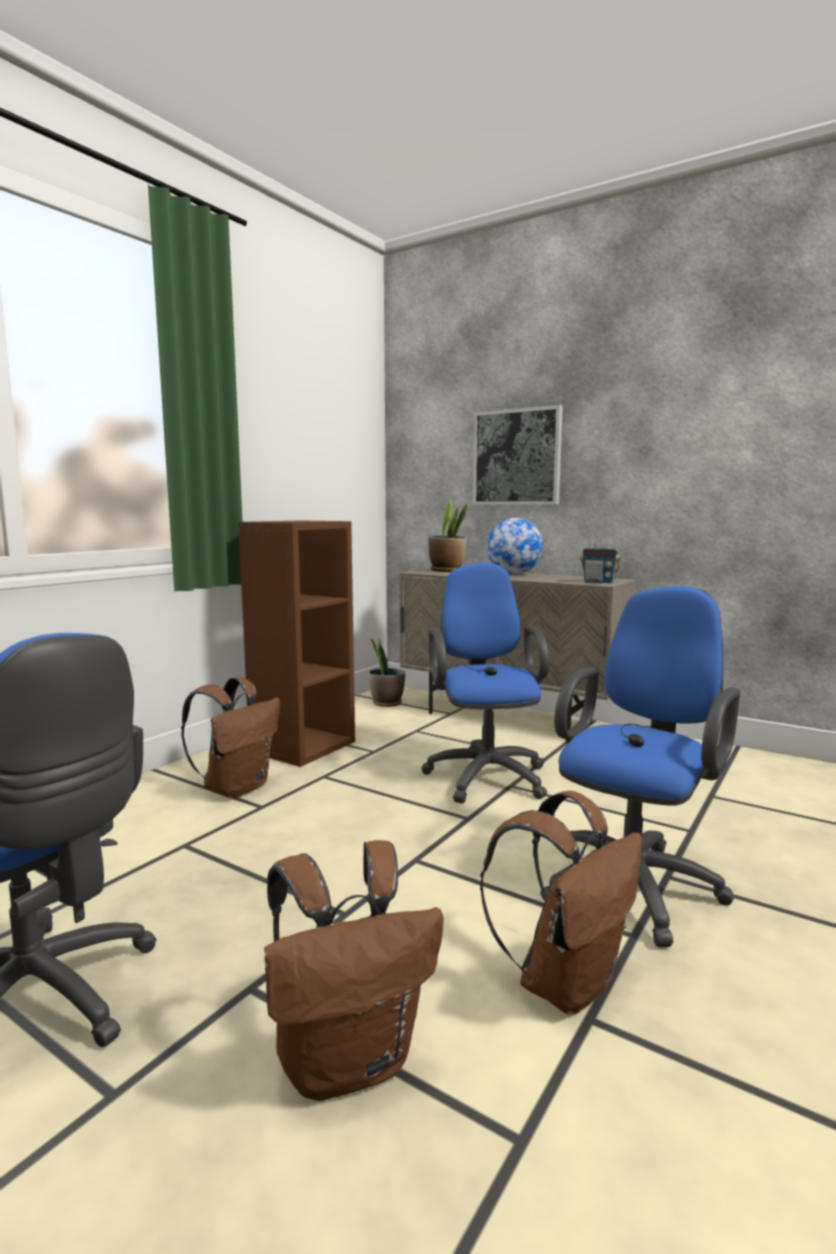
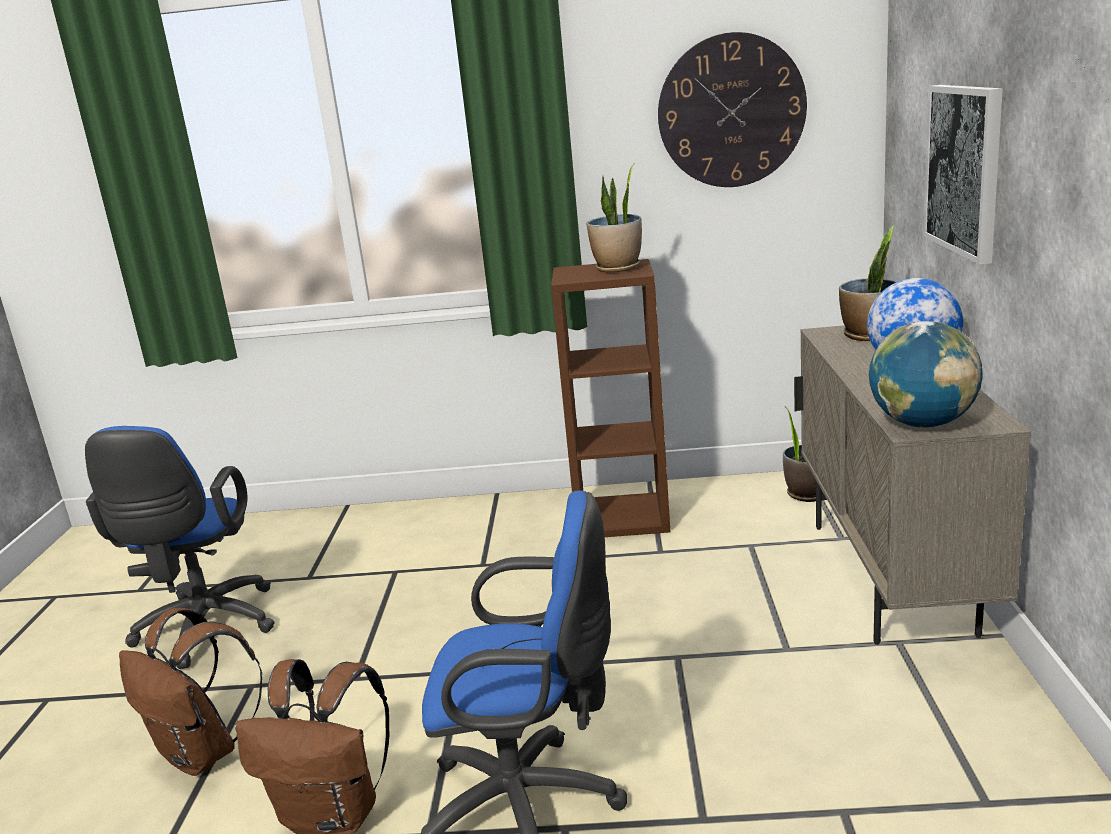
camera: 60 degrees right, 10 degrees up
(237, 788) = (503, 538): brown backpack -> none
(303, 520) = (618, 268): none -> potted plant
(319, 420) = (731, 111): none -> wall clock
(485, 774) = (686, 631): blue office chair -> none
(599, 582) = (922, 424): radio -> globe

